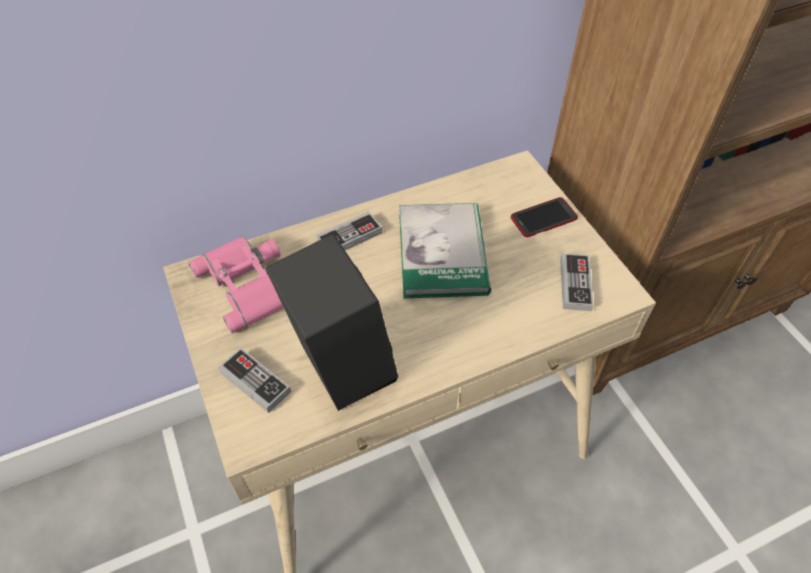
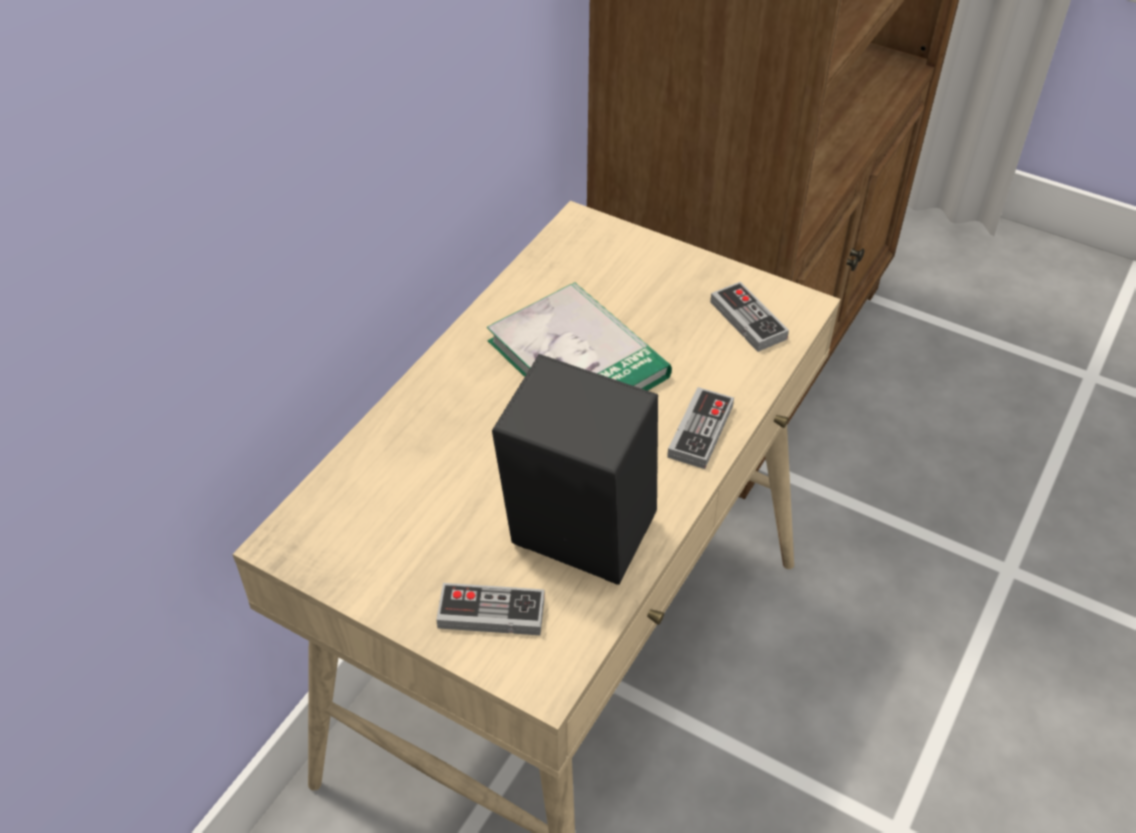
camera: 35 degrees left, 5 degrees down
(250, 284) = (376, 511): pink binoculars -> none
(349, 237) = (450, 395): game controller -> game controller (700, 431)
(543, 218) = (655, 267): phone -> none

